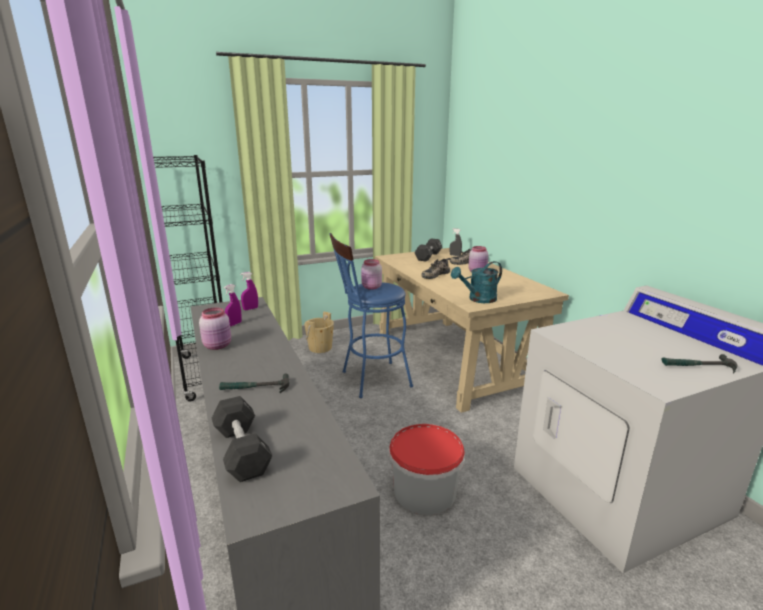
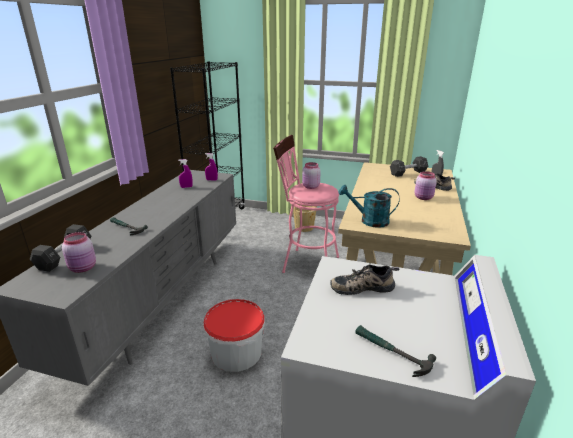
camera: 40 degrees right, 5 degrees up
(218, 346) = (156, 197): pink jar -> pink jar (83, 268)
(370, 380) = (306, 263): blue stool -> pink stool
(435, 274) = (379, 189): shoe -> shoe (362, 286)

